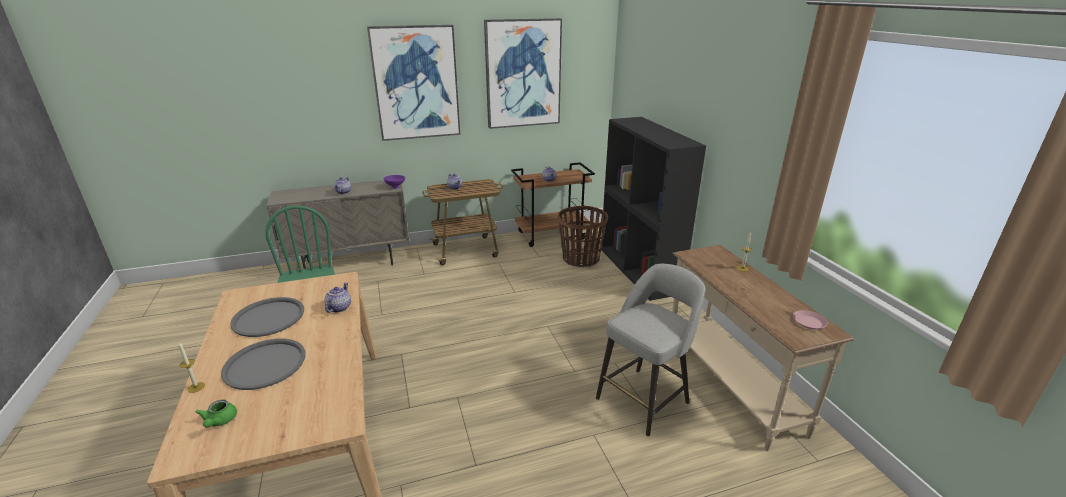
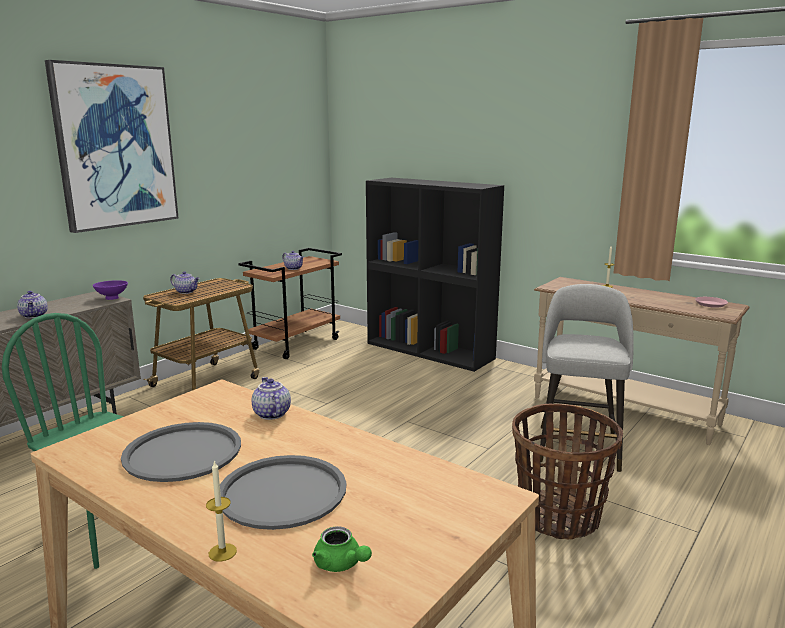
camera: 35 degrees left, 10 degrees down
(523, 74) = (242, 137): picture -> none
(580, 259) = (358, 356): basket -> basket (559, 517)

